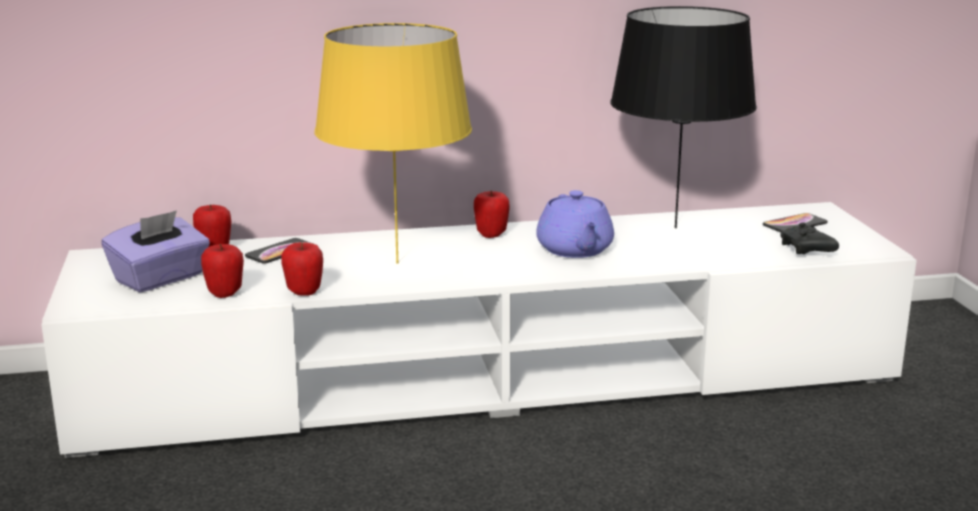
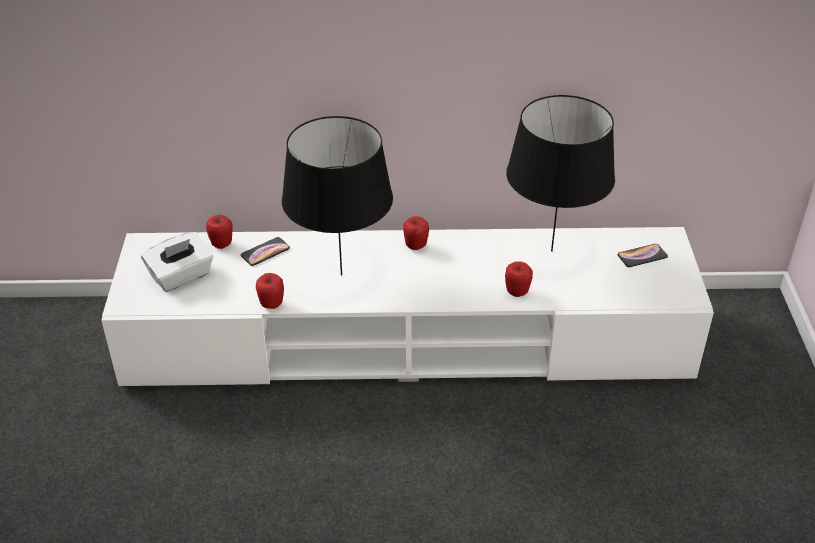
camera: 10 degrees right, 20 degrees up
(160, 279) = (181, 276): purple tissue box -> white tissue box
(225, 293) = (220, 299): apple -> apple (517, 292)
(396, 262) = (341, 274): yellow table lamp -> black table lamp
(575, 250) = (469, 273): purple teapot -> none
(807, 250) = (637, 292): black game controller -> none

